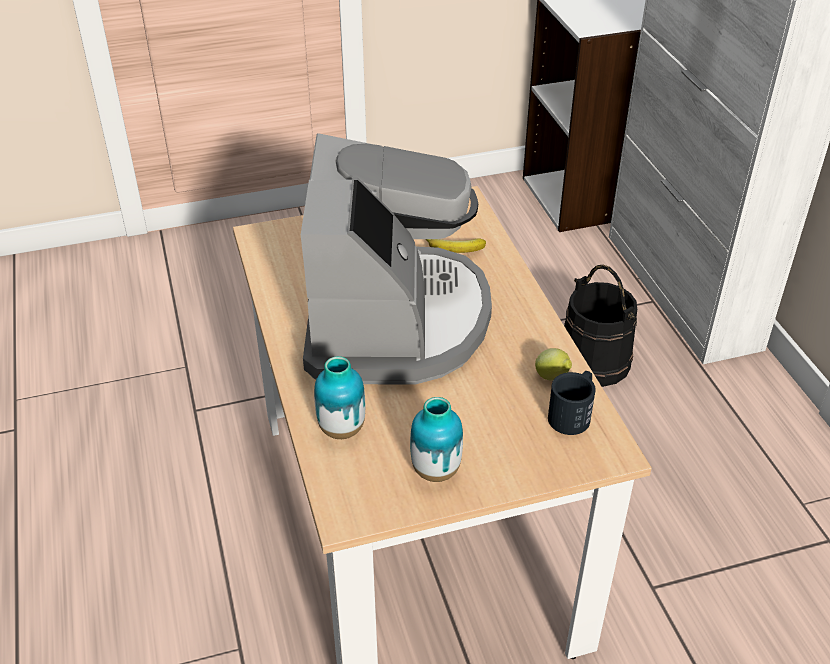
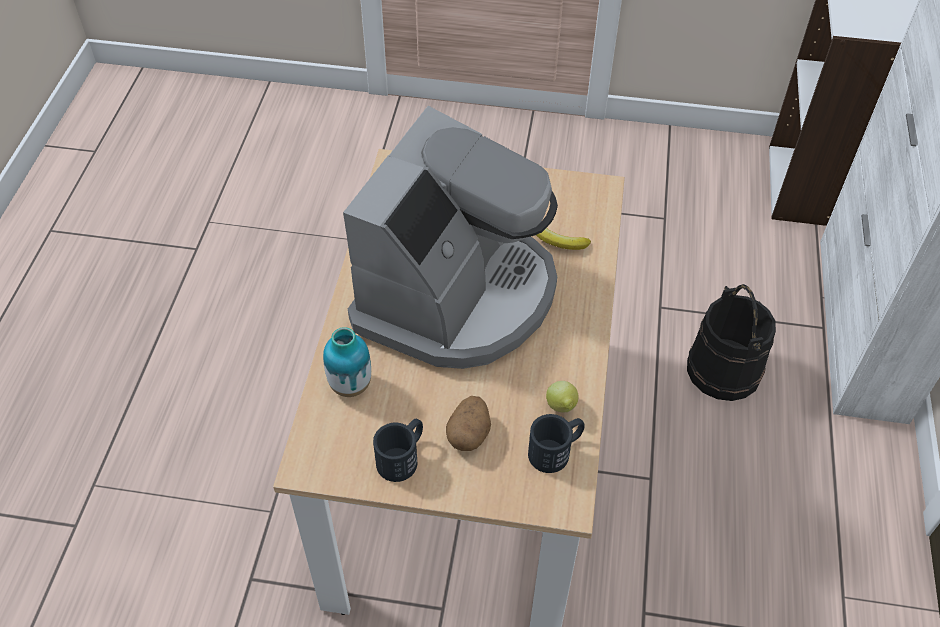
camera: 25 degrees right, 10 degrees up
(436, 471) = (402, 457): vase -> black mug
(485, 429) = (469, 434): none -> potato

